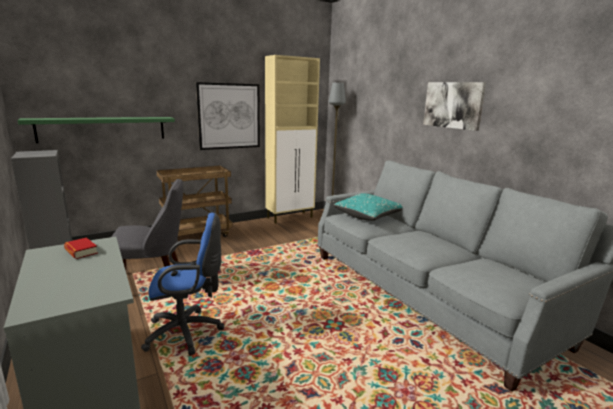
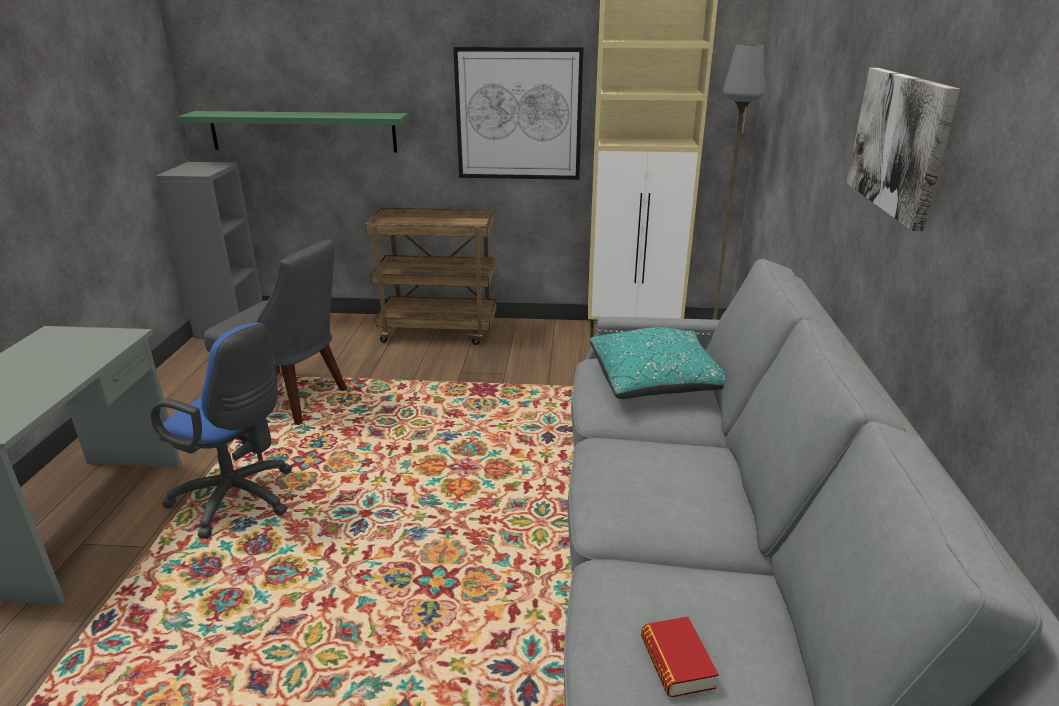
camera: 35 degrees right, 10 degrees up
(81, 251) = (80, 345): book -> book (677, 662)

